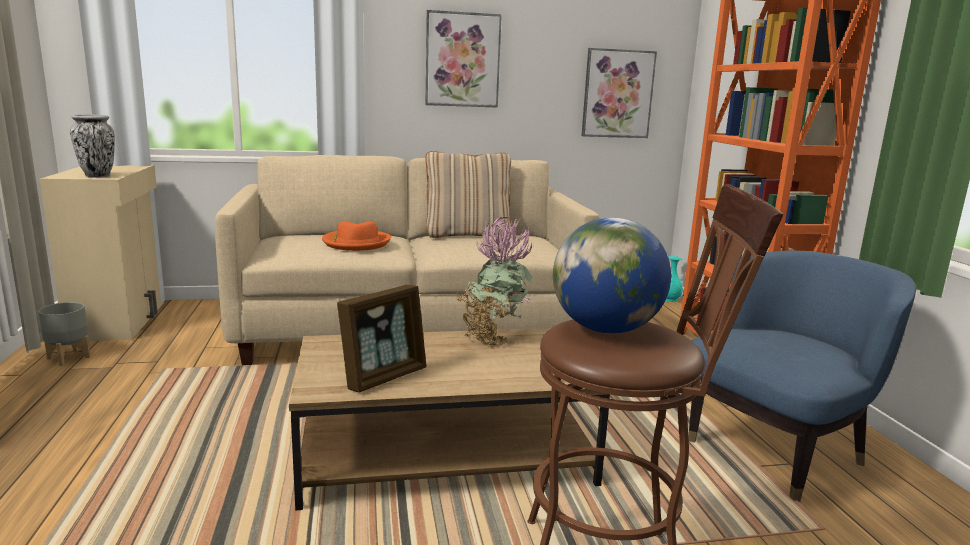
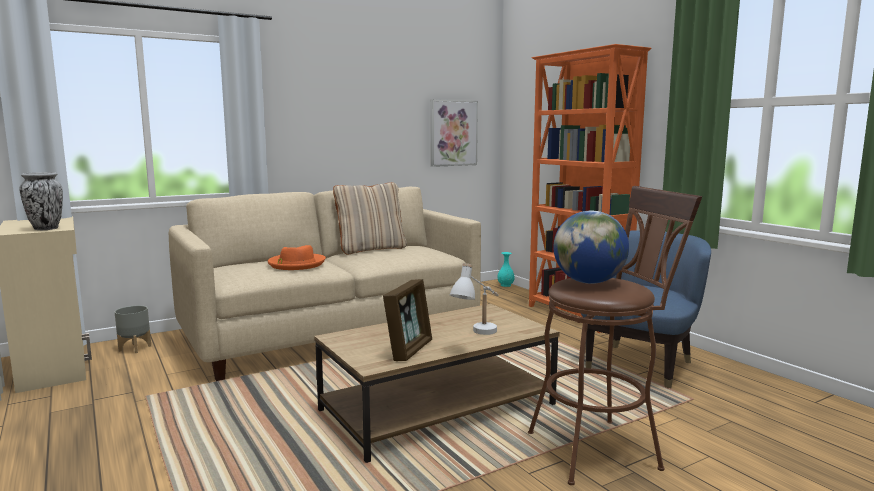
camera: 20 degrees left, 5 degrees down
(69, 357) = (38, 404): grey planter -> grey planter (135, 348)
(462, 60) = (339, 111): picture -> none
(492, 338) = (453, 316): potted plant -> none
(493, 373) = (479, 336): none -> white table lamp

